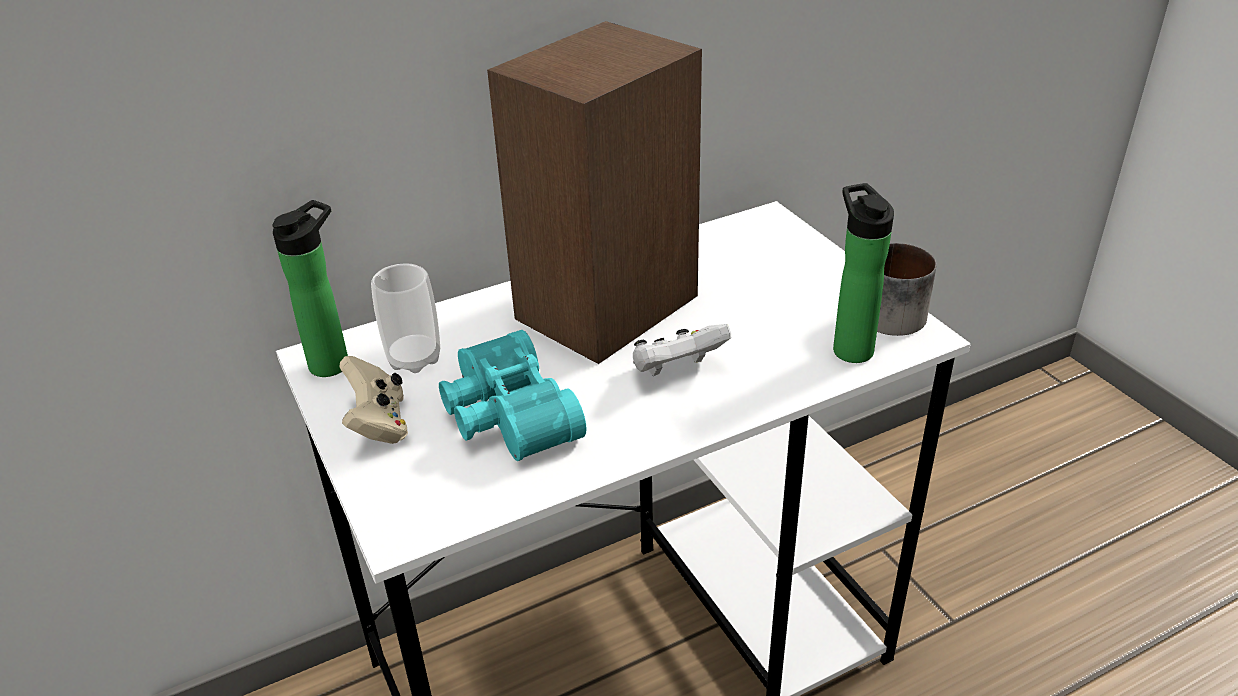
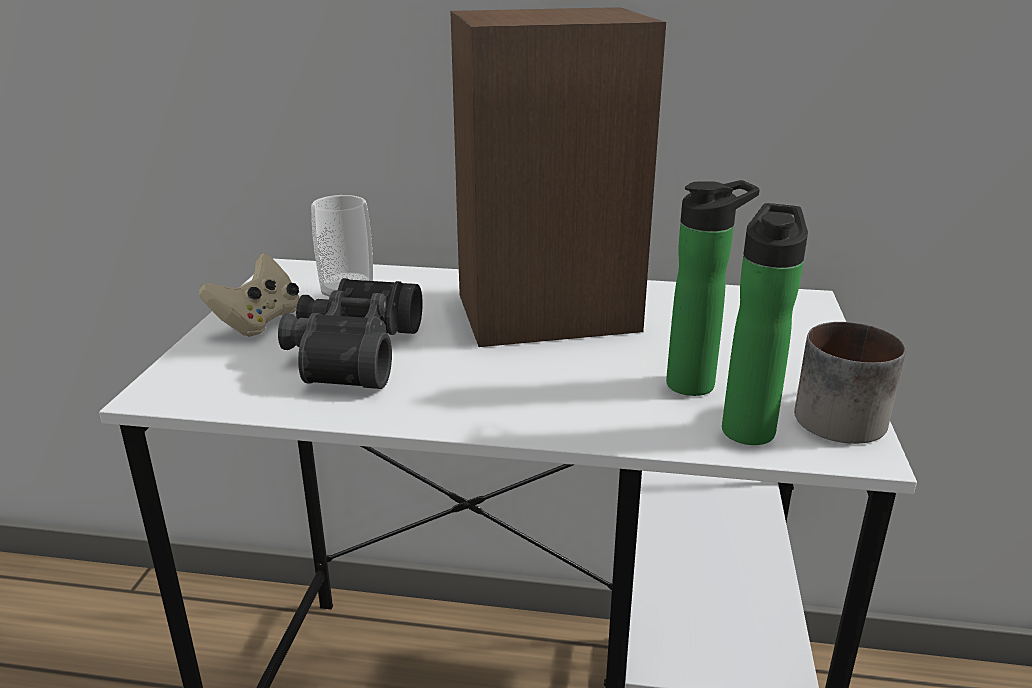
camera: 35 degrees right, 10 degrees down
(334, 362) = (293, 276): bottle -> bottle (697, 383)
(505, 416) = (349, 353): turquoise binoculars -> black binoculars
(677, 370) = (540, 377): white game controller -> none

